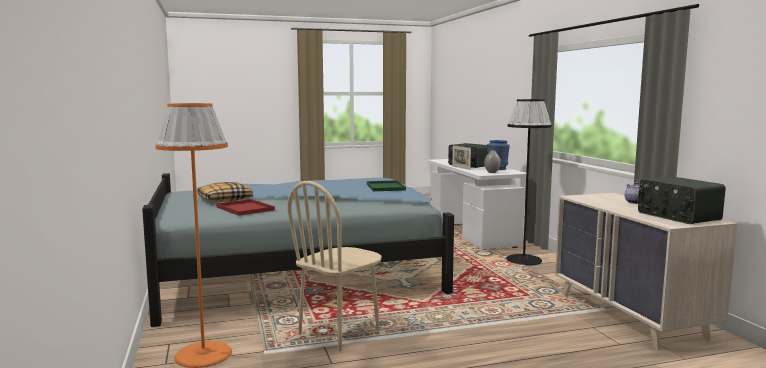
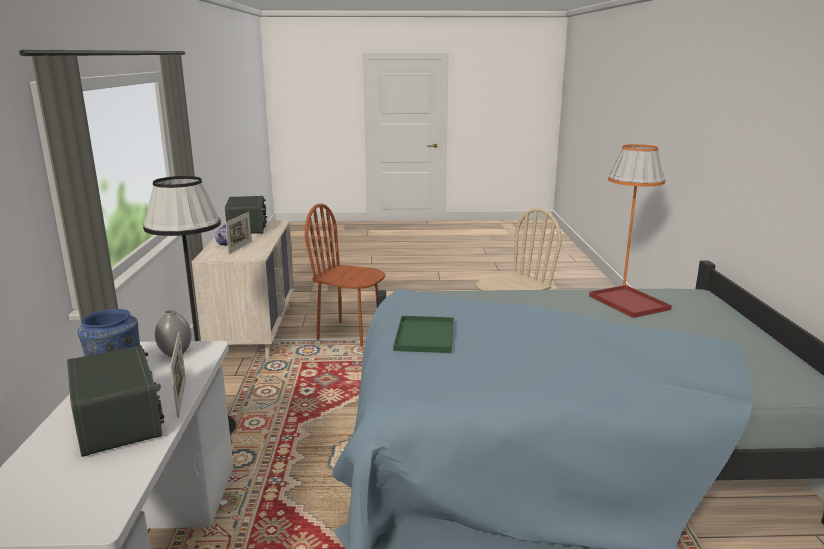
camera: 165 degrees left, 10 degrees up
(224, 199) = (681, 331): pillow -> none
(526, 324) = (350, 334): none -> brown chair
(612, 201) = (240, 247): none -> picture frame

